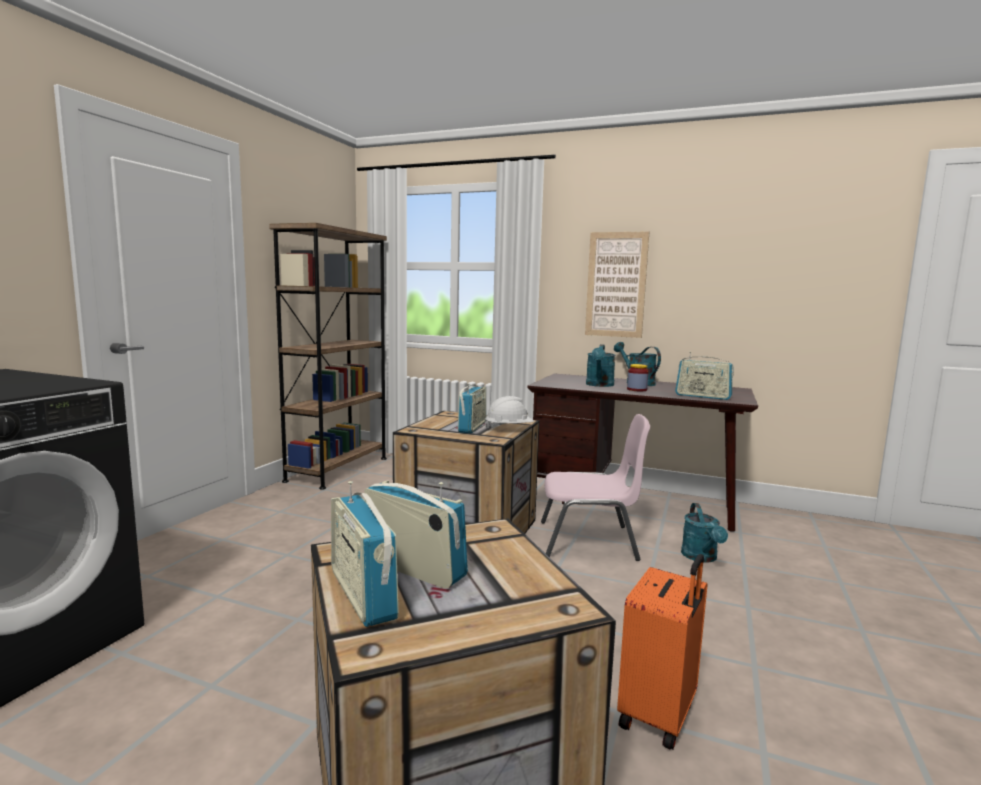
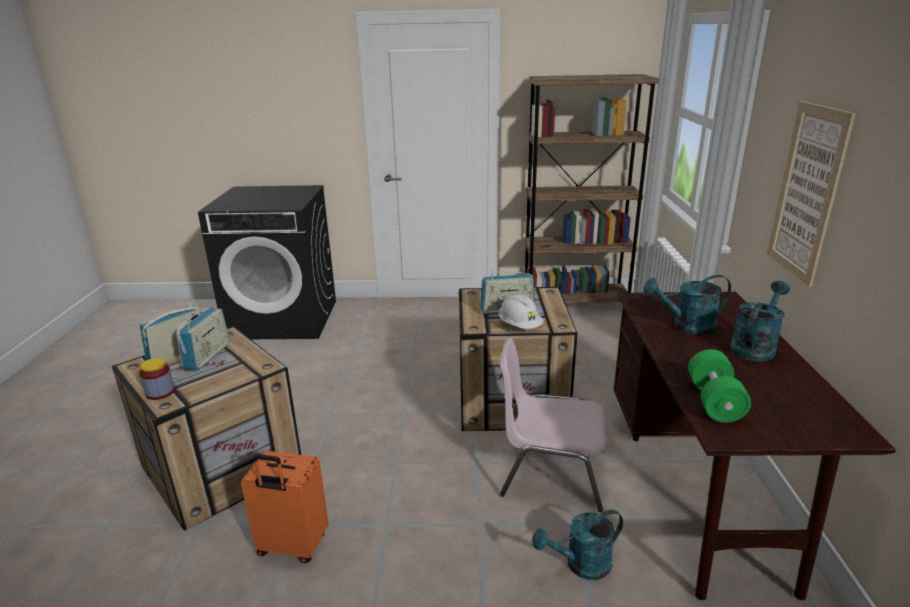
camera: 70 degrees right, 15 degrees up
(589, 541) = (550, 472): pink chair -> pink chair turned 120 degrees clockwise
(637, 389) = (692, 352): jar -> jar (160, 392)
(702, 396) = (714, 401): radio -> green dumbbell

